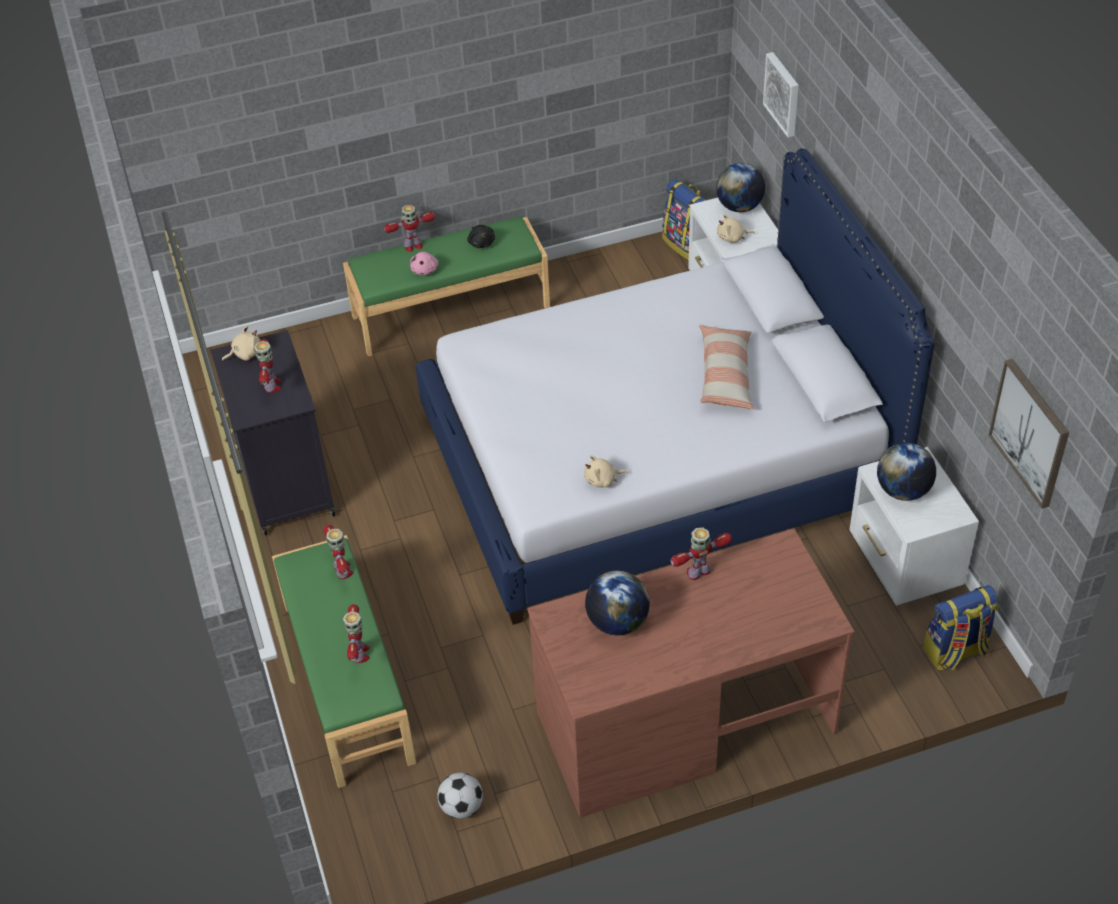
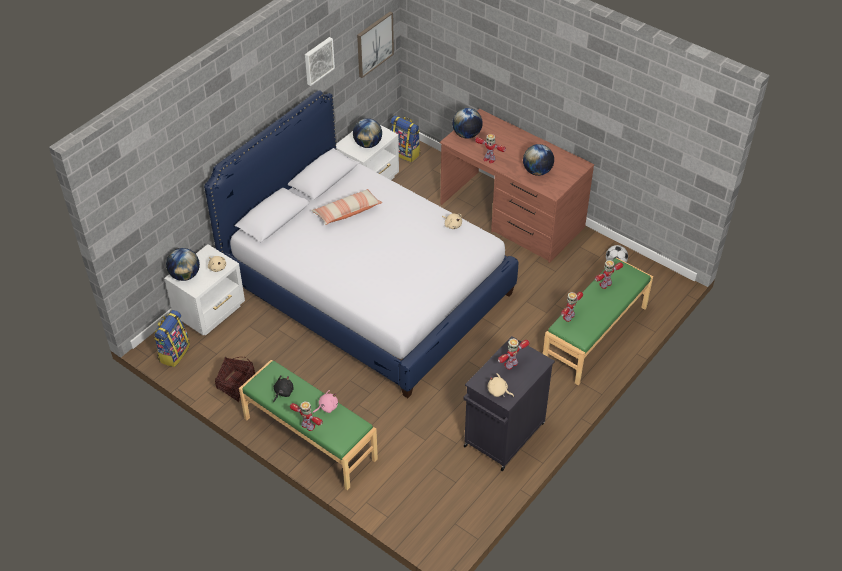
camera: 125 degrees left, 0 degrees up
(586, 279) = (236, 386): none -> basket
(783, 94) = (170, 186): picture -> picture (318, 60)
(787, 574) = (467, 135): none -> globe

